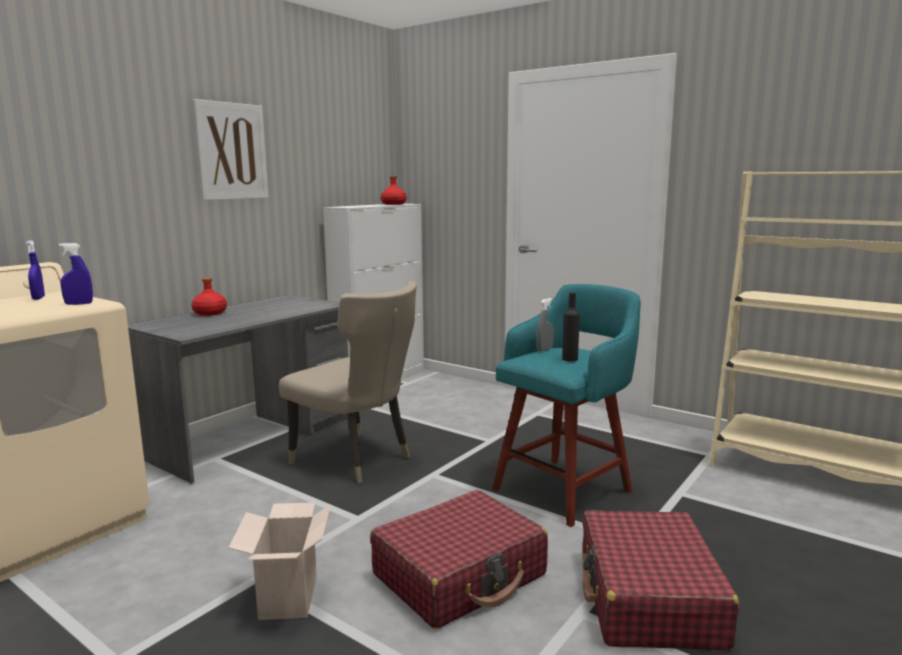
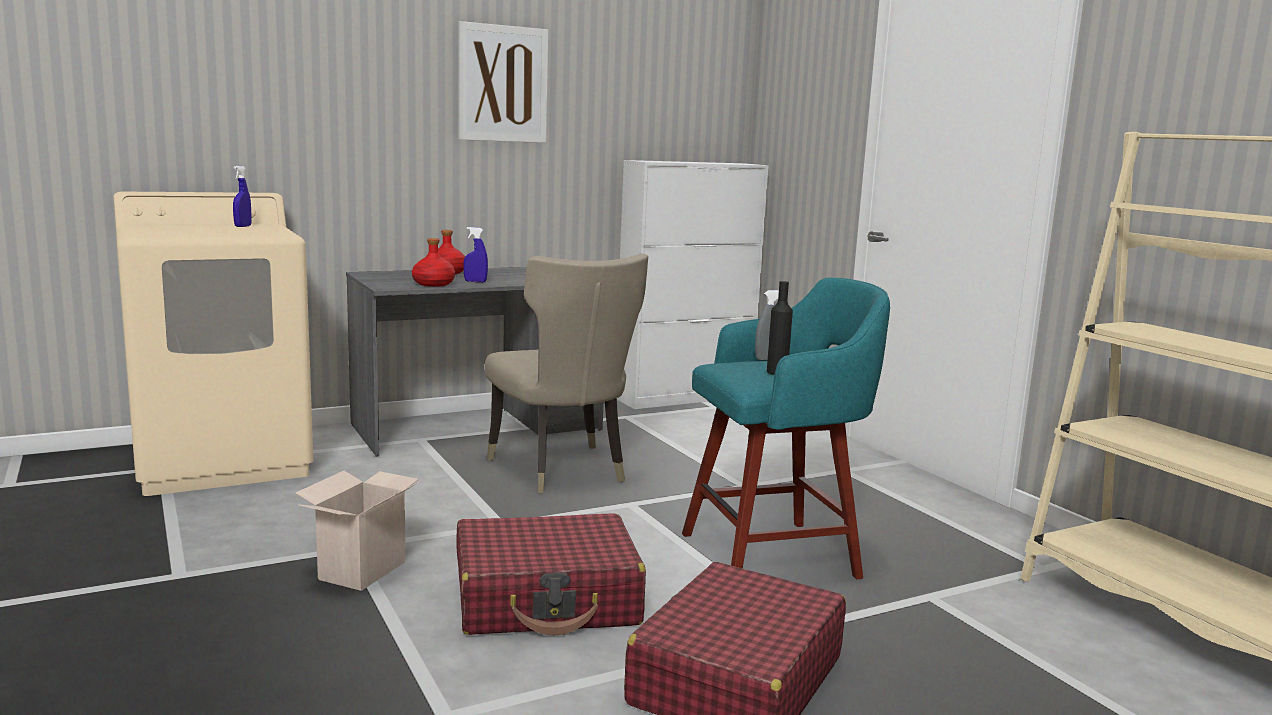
camera: 25 degrees right, 0 degrees up
(79, 304) = (262, 233): blue spray bottle -> blue spray bottle (475, 281)
(394, 204) = (728, 163): red bottle -> red bottle (434, 284)

